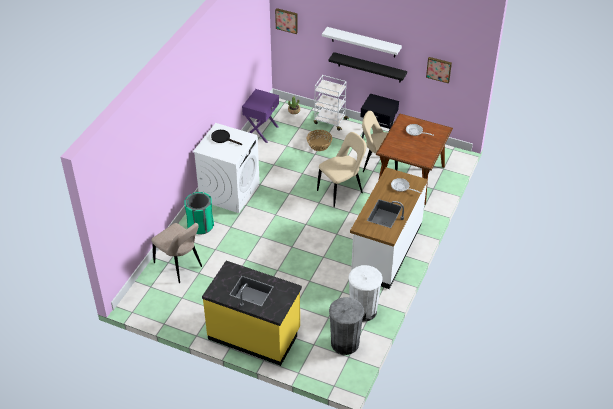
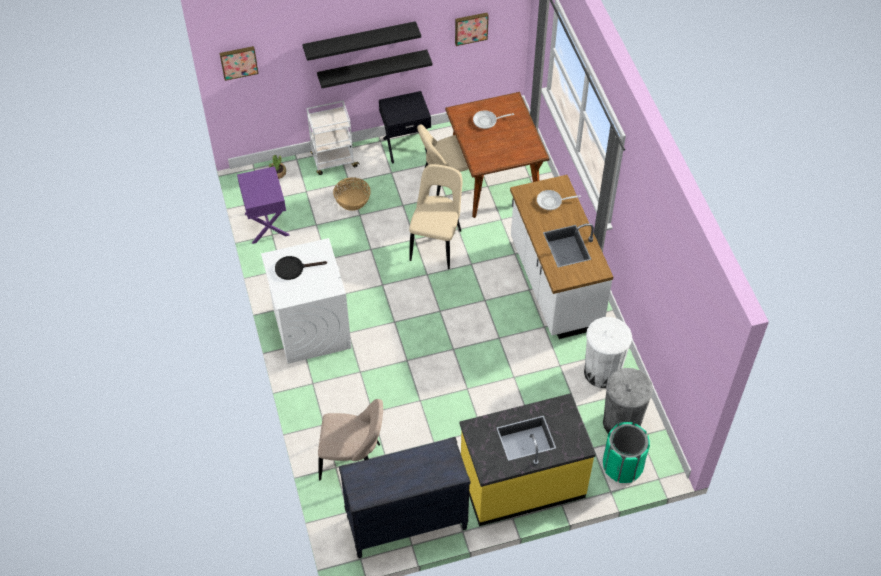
camera: 40 degrees left, 10 degrees up
(172, 312) = (406, 524): none -> black dresser
(200, 225) = (323, 394): green trash can -> green trash can (622, 465)
(363, 42) = (360, 41): white shelf -> black shelf

